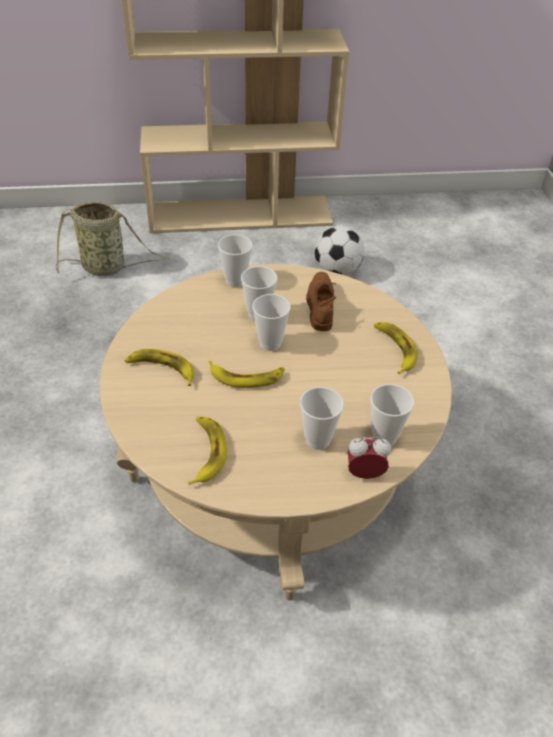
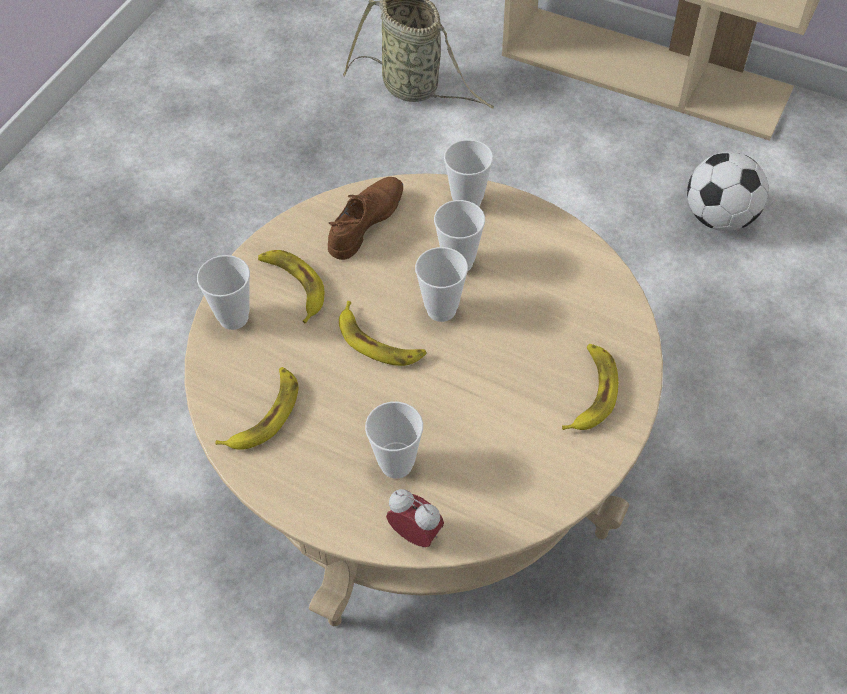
camera: 35 degrees right, 10 degrees up
(320, 306) = (546, 285): brown shoe -> brown shoe (366, 223)
(384, 437) = (477, 501): cup -> cup (233, 317)

